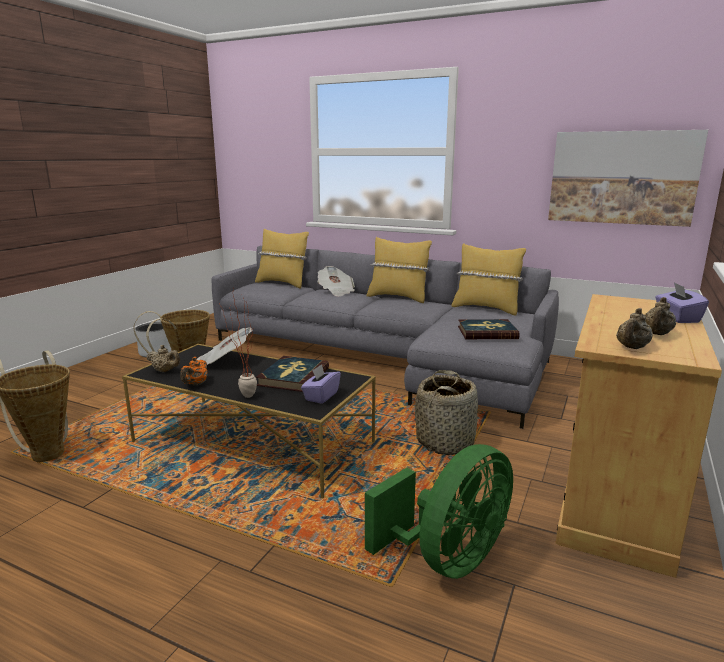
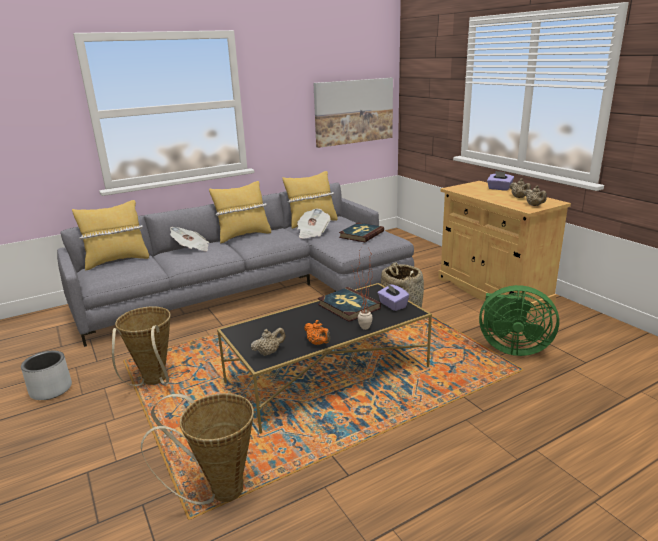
camera: 55 degrees left, 5 degrees up
(224, 361) = (280, 325): newspaper -> newspaper (312, 233)
(448, 559) = (511, 347): green fan -> green fan turned 120 degrees clockwise

